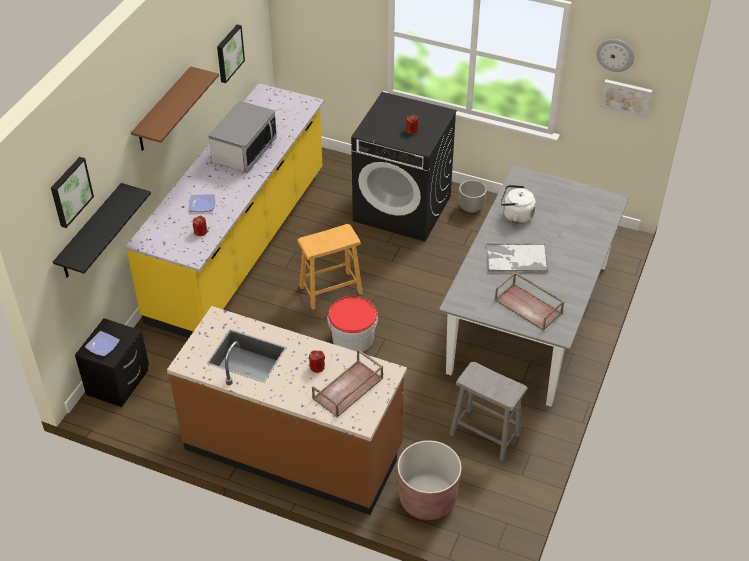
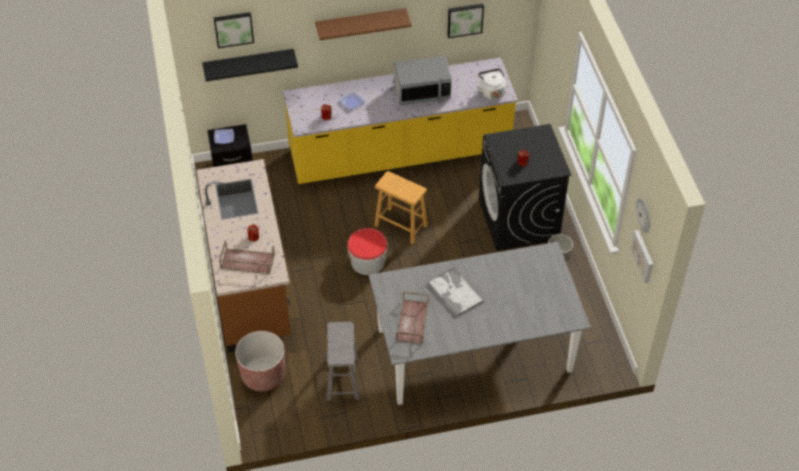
camera: 55 degrees right, 5 degrees up
(515, 215) = (501, 270): white kettle -> white kettle (491, 92)

